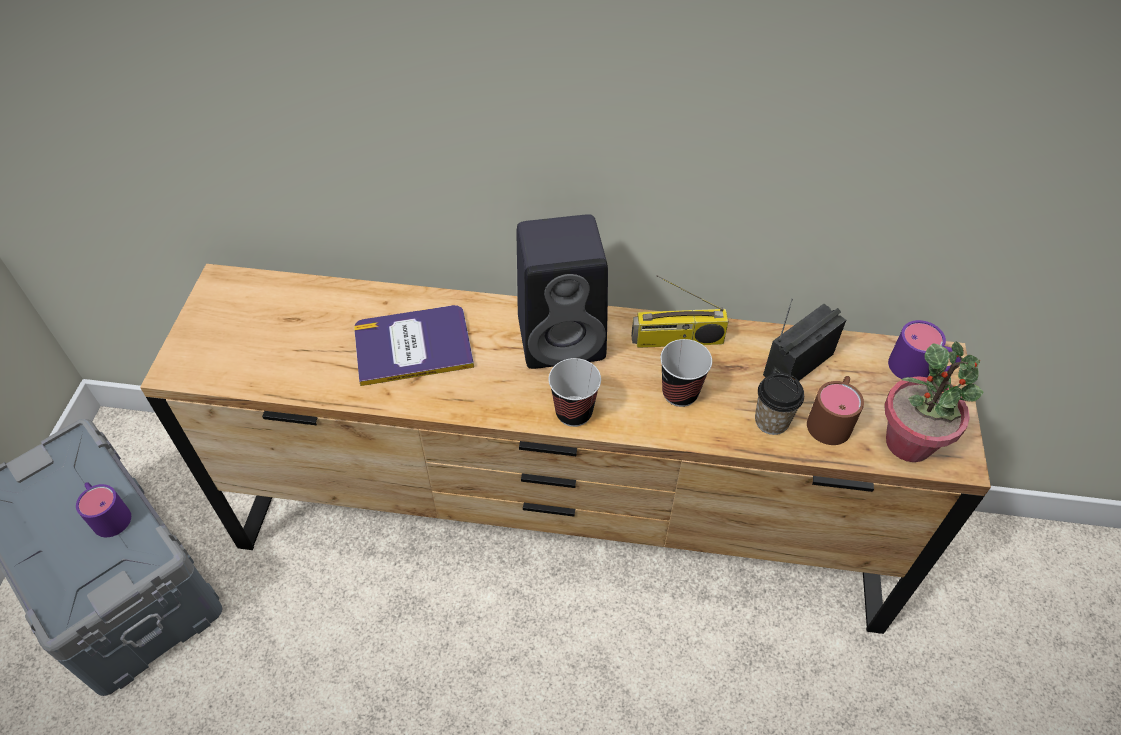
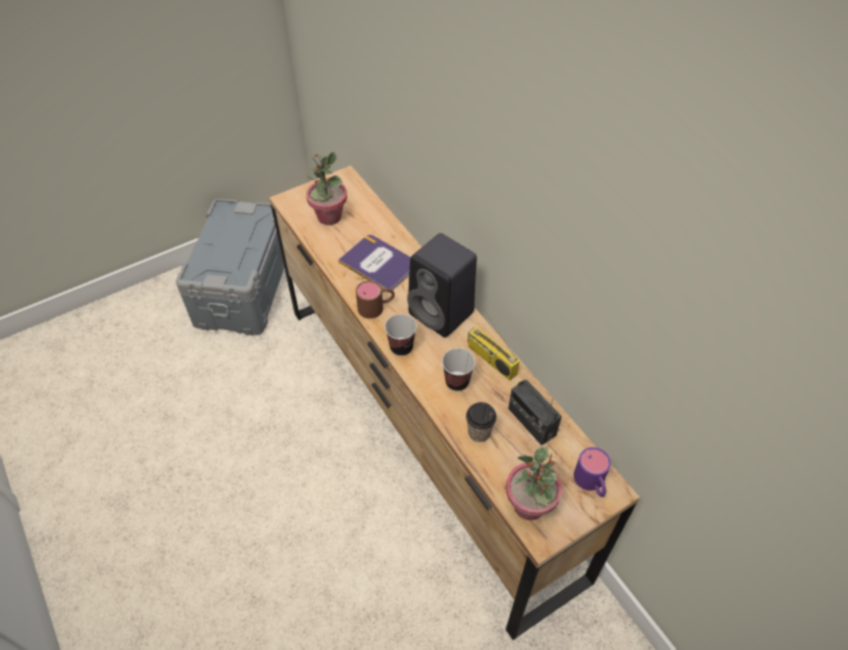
camera: 50 degrees right, 0 degrees up
(108, 514) = (246, 250): purple mug -> none
(267, 344) = (329, 217): none -> potted plant
(798, 364) = (531, 422): radio -> radio turned 135 degrees counterclockwise
(831, 419) = (509, 459): brown mug -> brown mug (376, 307)

